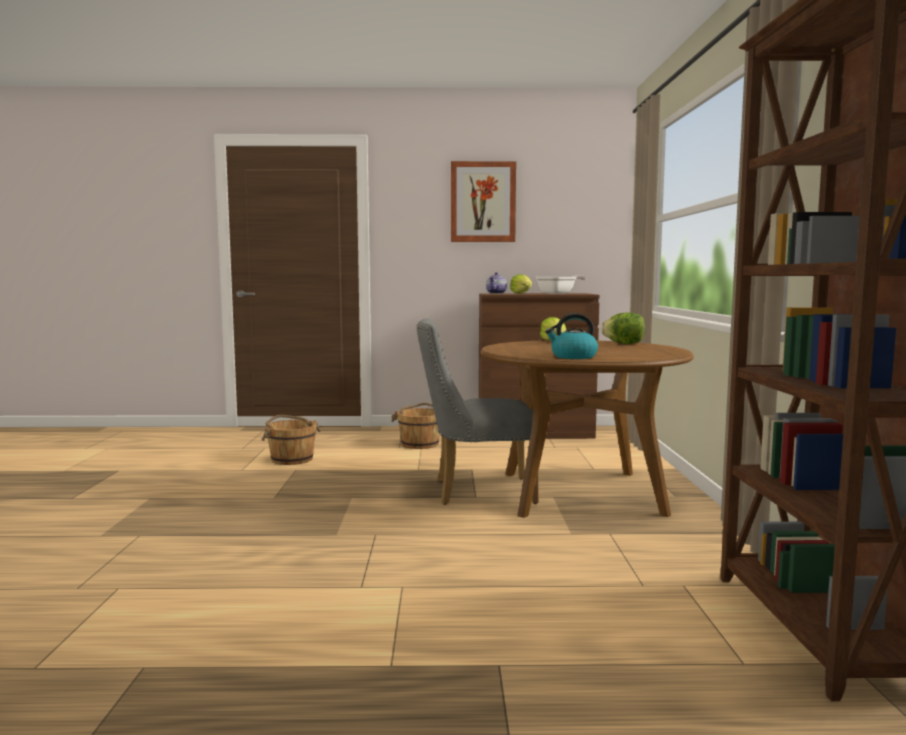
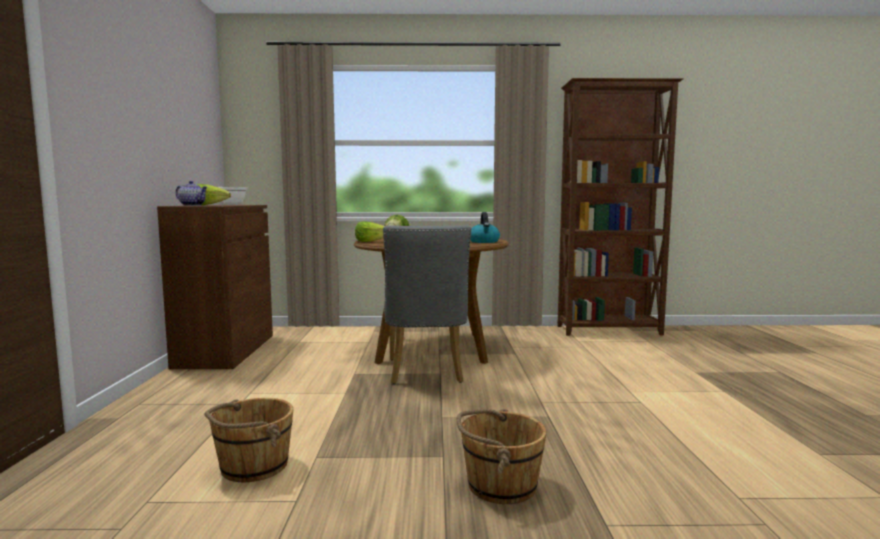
camera: 90 degrees left, 0 degrees up
(420, 444) = (231, 393): brown bucket -> brown bucket (500, 485)
(483, 202) = (148, 92): picture -> none

